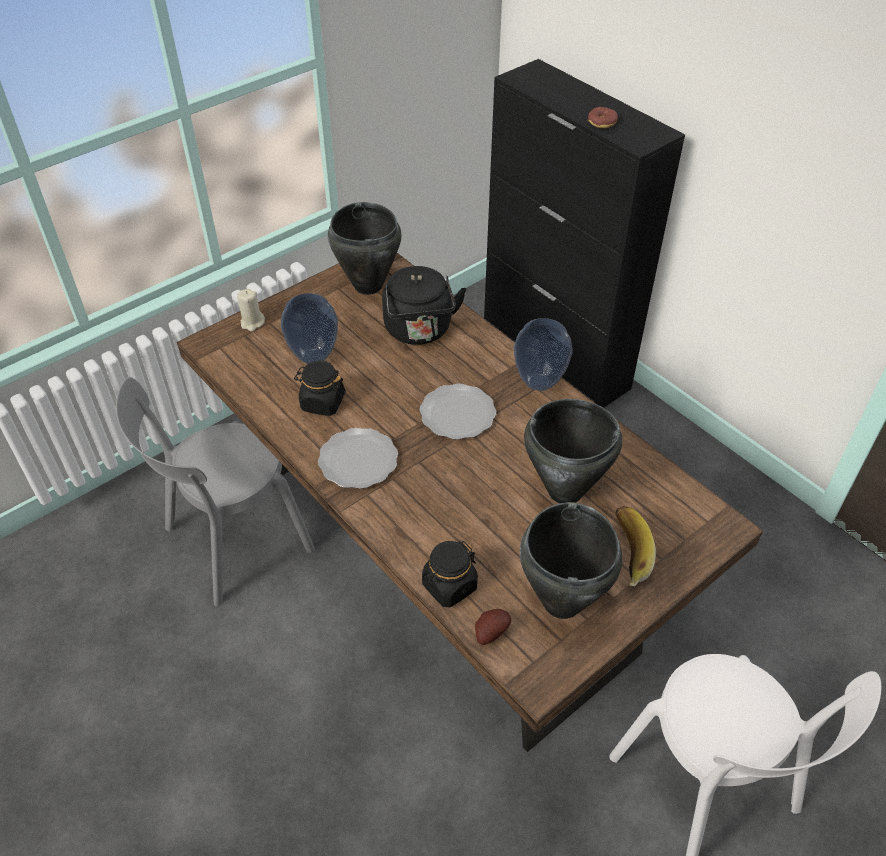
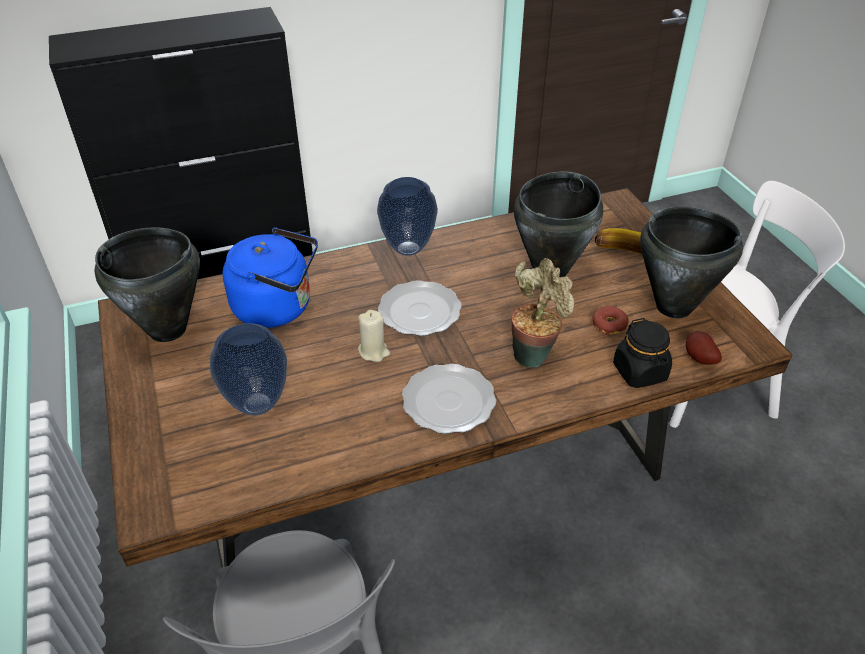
camera: 70 degrees left, 5 degrees down
(252, 323) = (147, 453): beige candle -> beige candle (374, 351)
(322, 402) = (341, 412): black jar -> none
(419, 331) = (278, 307): black kettle -> blue kettle
(438, 503) = (534, 354): none -> potted plant
(602, 122) = (208, 33): donut -> donut (609, 325)

